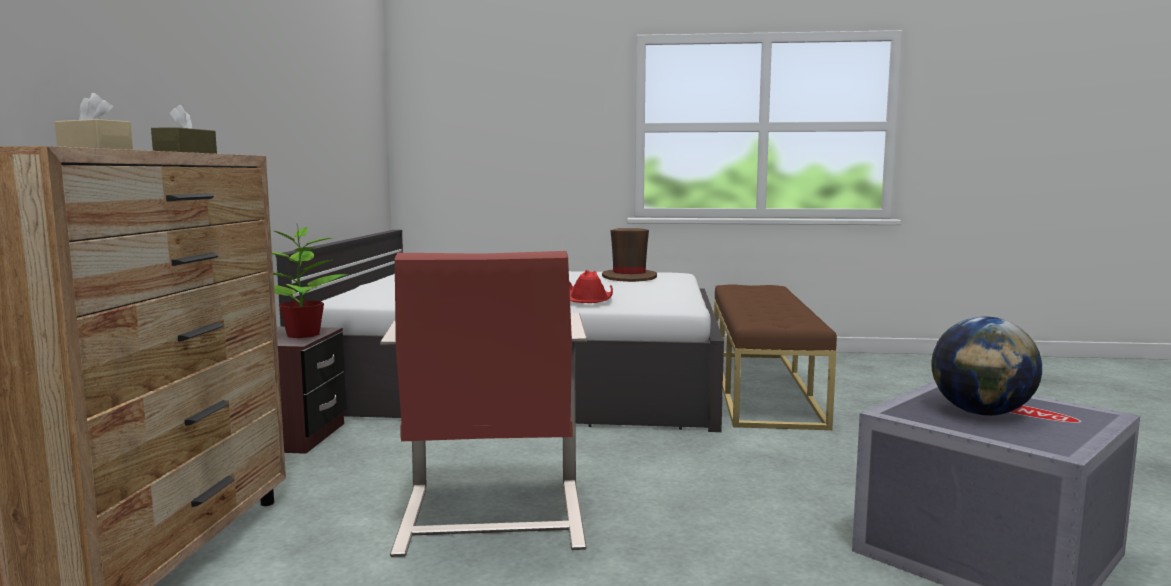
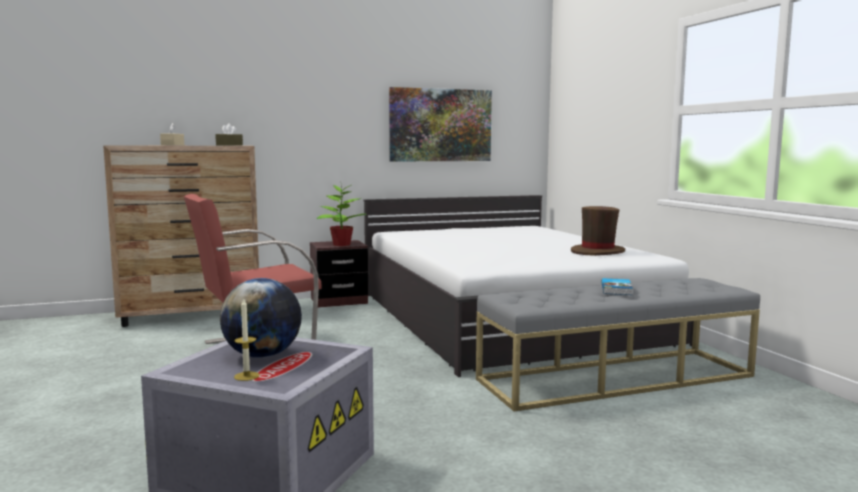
camera: 65 degrees right, 0 degrees up
(324, 130) = (440, 125): none -> picture
(588, 298) = (465, 253): red hat -> none
(758, 301) = (617, 289): none -> book
(762, 386) = (616, 378): brown bench -> grey bench
(1067, 423) = (246, 376): none -> candle

